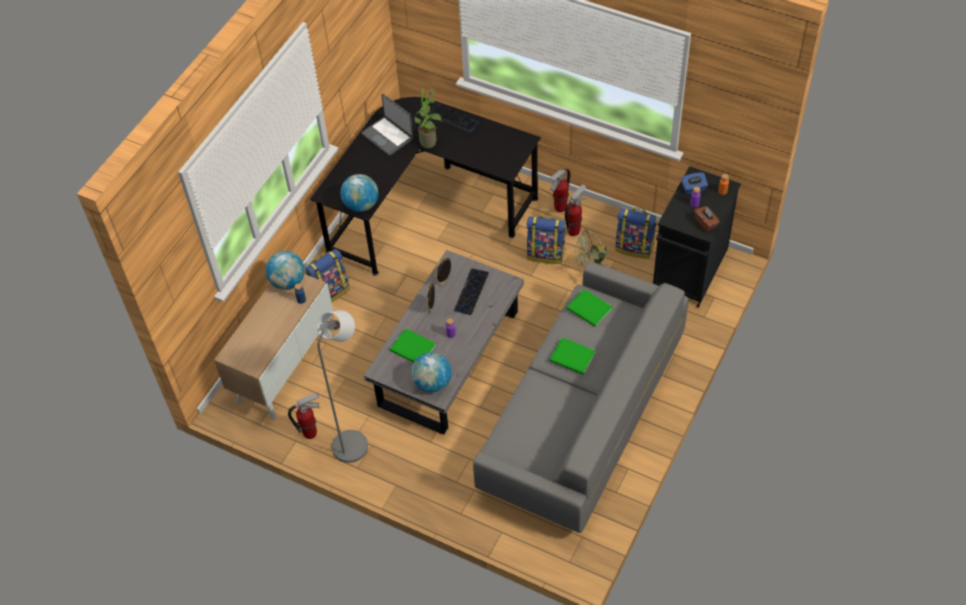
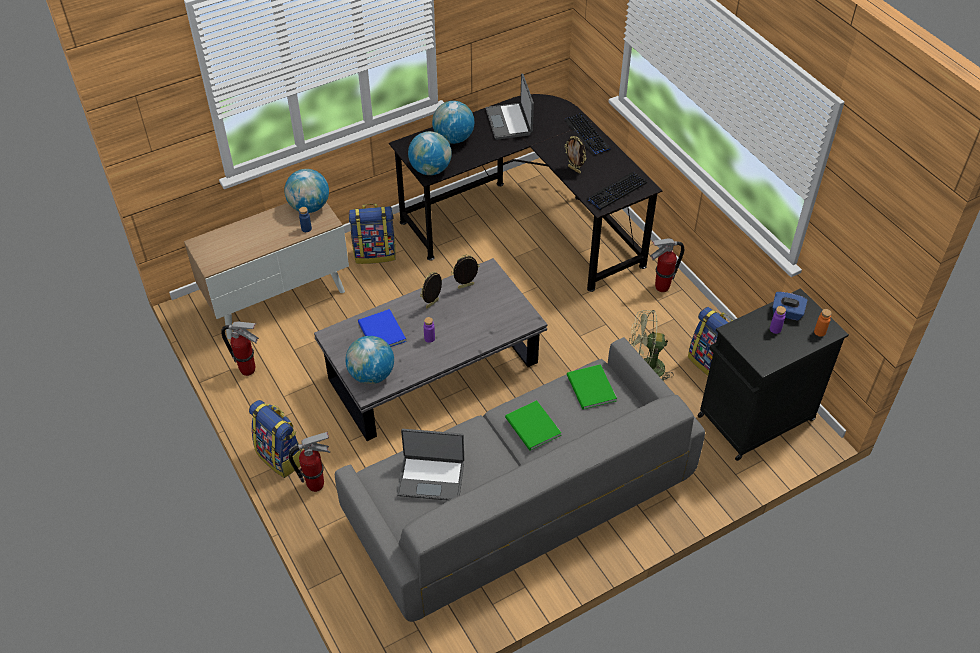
camera: 30 degrees right, 5 degrees down
(354, 441) = (280, 399): grey floor lamp -> none
(357, 170) = (453, 138): none -> globe
(413, 349) = (381, 333): green book -> blue book
(430, 143) = (545, 146): potted plant -> none
(467, 151) = (574, 169): none -> picture frame
(471, 292) = (483, 309): keyboard -> keyboard (616, 191)
(534, 429) = (431, 478): none -> laptop
(546, 253) = (612, 323): backpack -> backpack (281, 456)
(574, 231) = (658, 316): fire extinguisher -> fire extinguisher (316, 485)
(705, 223) = (773, 355): brown tissue box -> none

